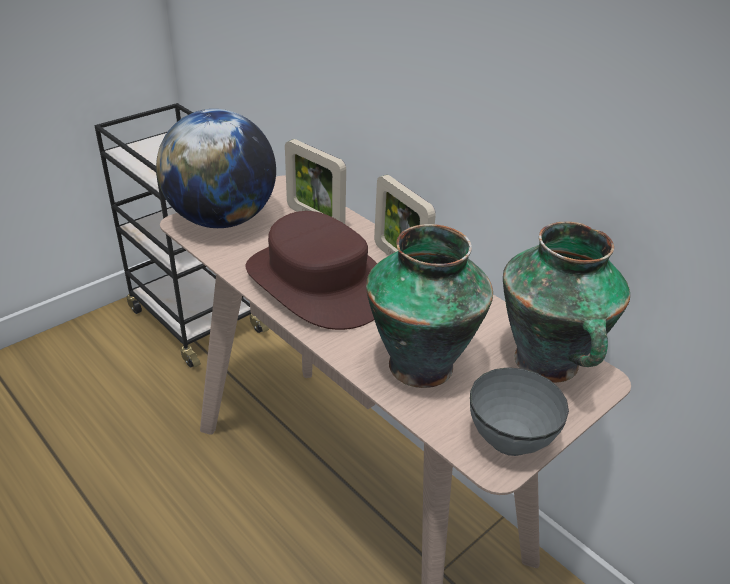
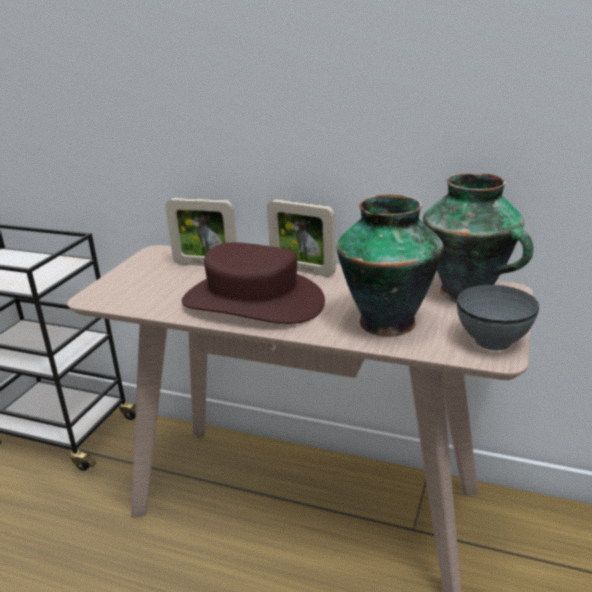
camera: 25 degrees left, 10 degrees down
(222, 220) = (125, 287): globe -> none

